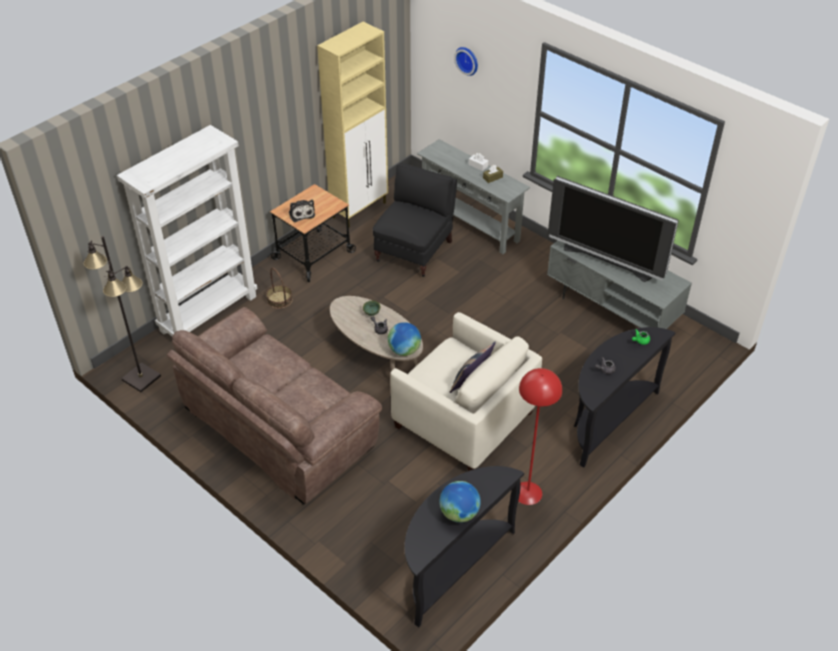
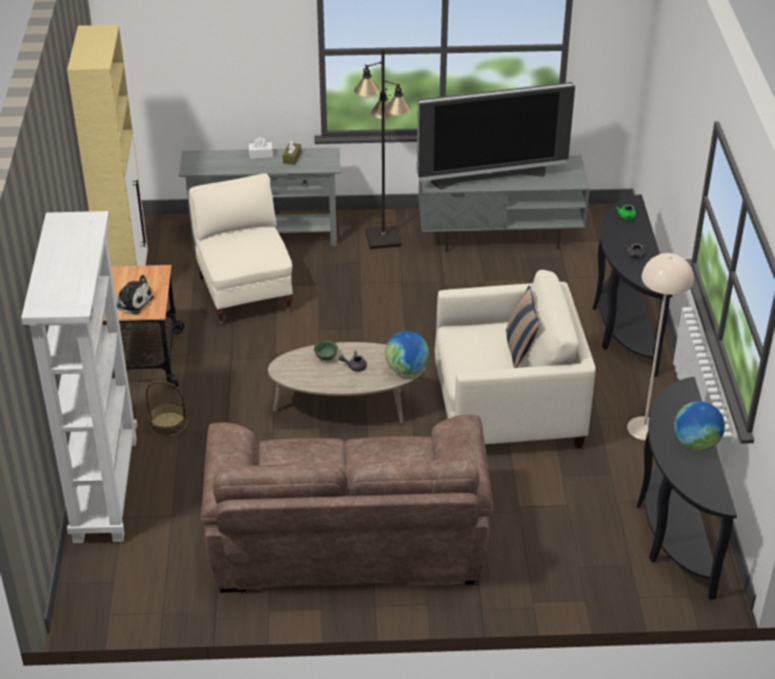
camera: 45 degrees left, 5 degrees down
(141, 377) = (123, 601): black floor lamp -> black floor lamp (382, 238)
(415, 250) = (245, 292): black armchair -> beige armchair
(468, 60) = (199, 30): wall clock -> none
(528, 493) = (645, 428): red floor lamp -> beige floor lamp

